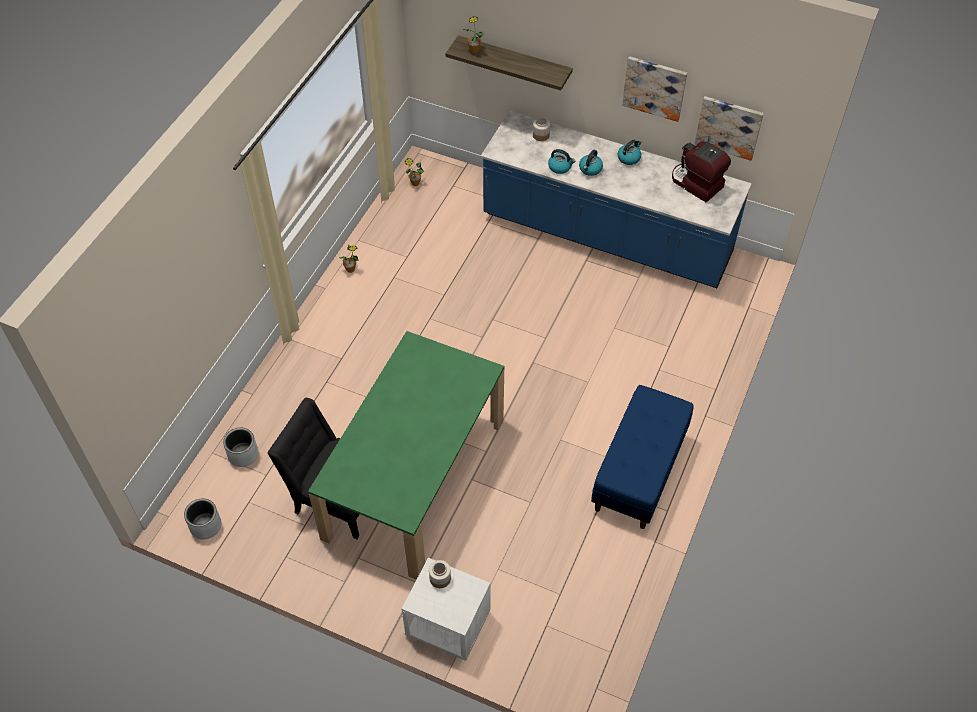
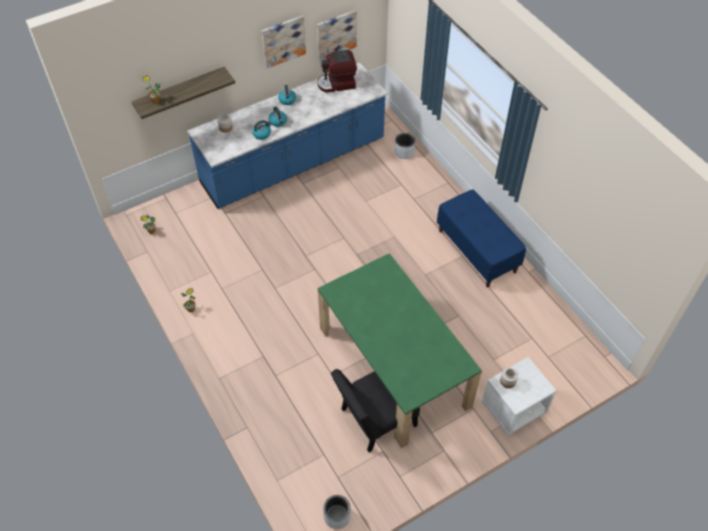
camera: 55 degrees left, 0 degrees up
(243, 455) = (295, 460): grey planter -> grey planter (404, 152)

